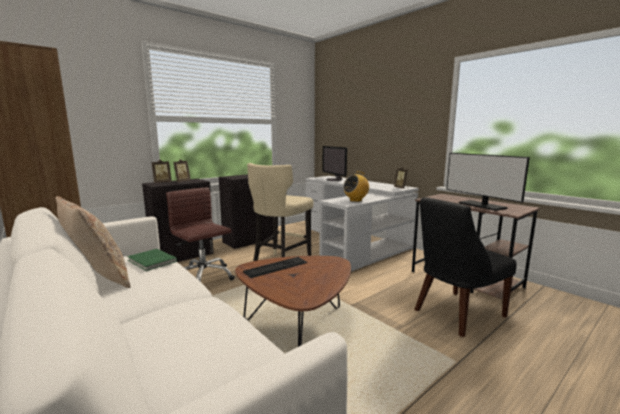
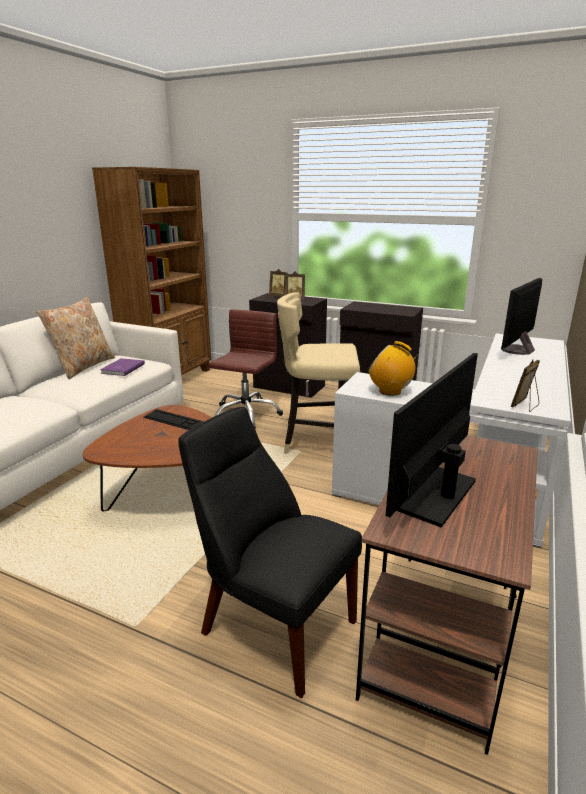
camera: 65 degrees right, 10 degrees up
(151, 261) = (121, 368): green book -> purple book

